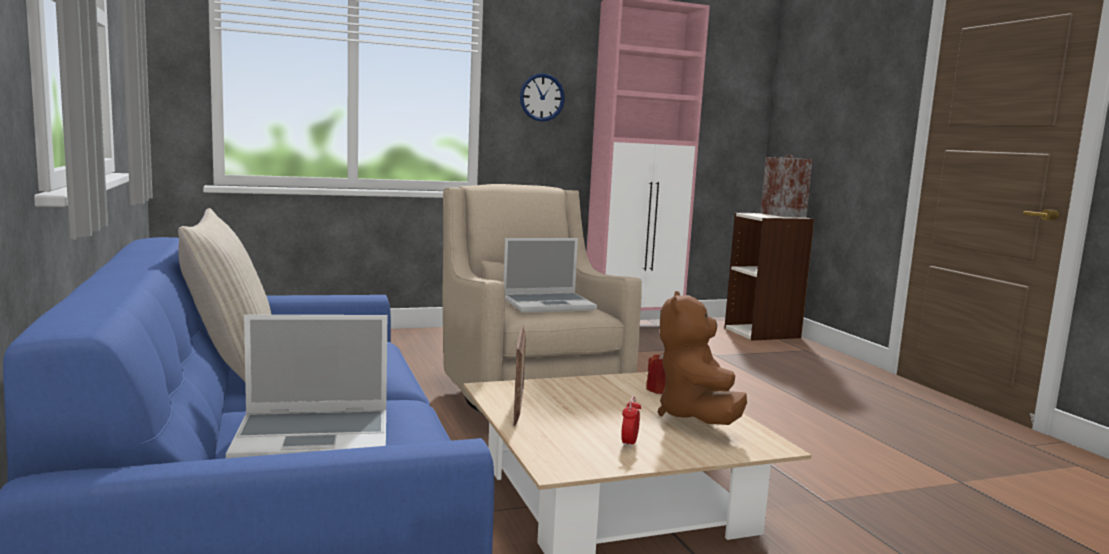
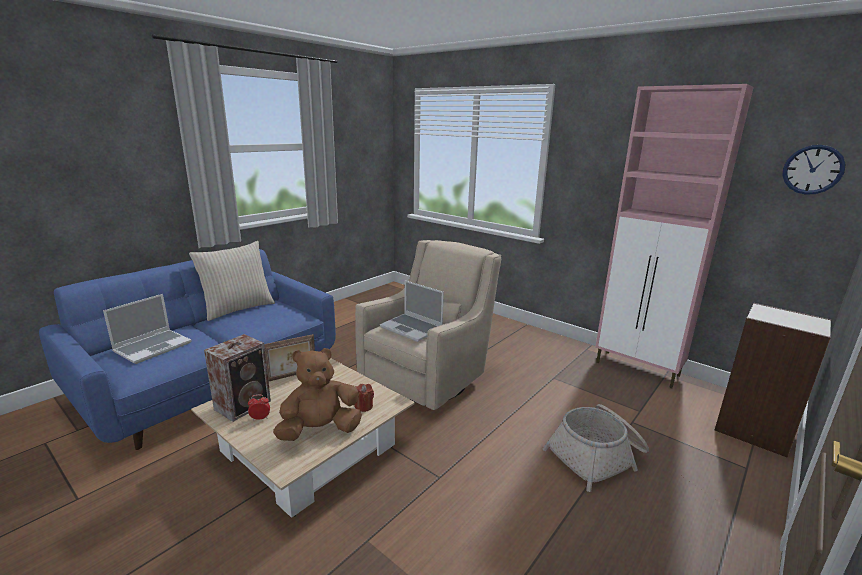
camera: 60 degrees right, 10 degrees up
(315, 438) = (153, 347): laptop -> laptop turned 105 degrees counterclockwise
(542, 97) = (591, 173): wall clock -> wall clock (812, 169)
(757, 380) = (597, 457): none -> basket
(782, 215) = (806, 321): speaker -> speaker (244, 405)

